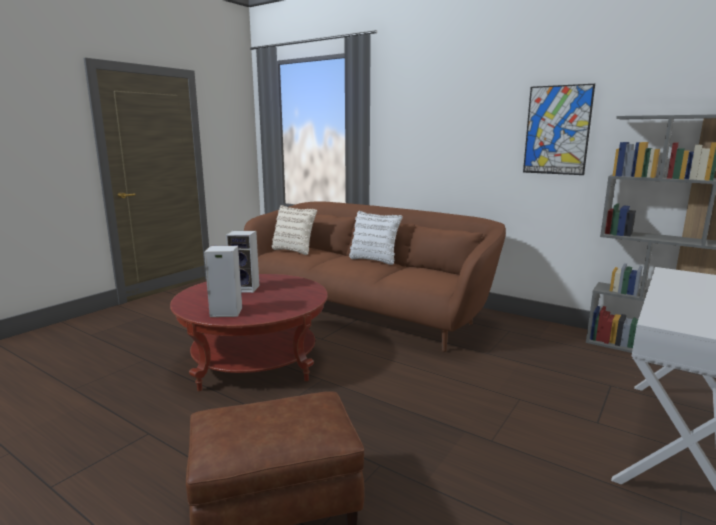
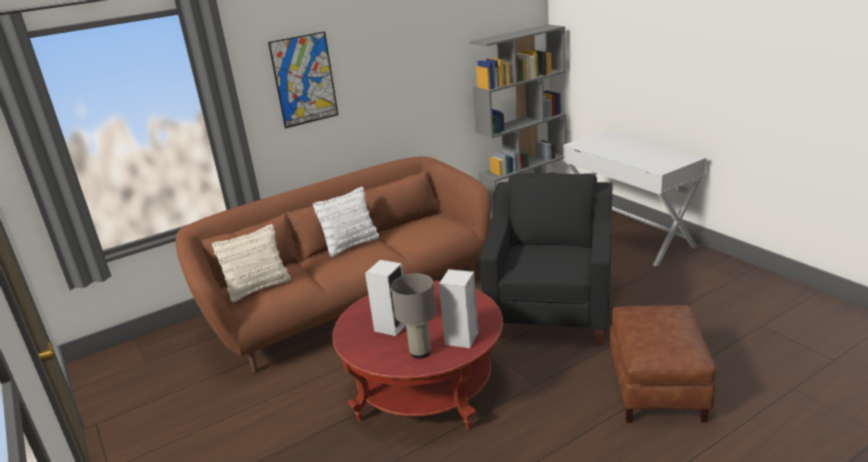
camera: 65 degrees left, 10 degrees up
(204, 302) = (421, 352): none -> grey table lamp
(420, 404) = (551, 309): none -> black armchair
(557, 130) = (426, 61): picture -> picture (304, 80)

